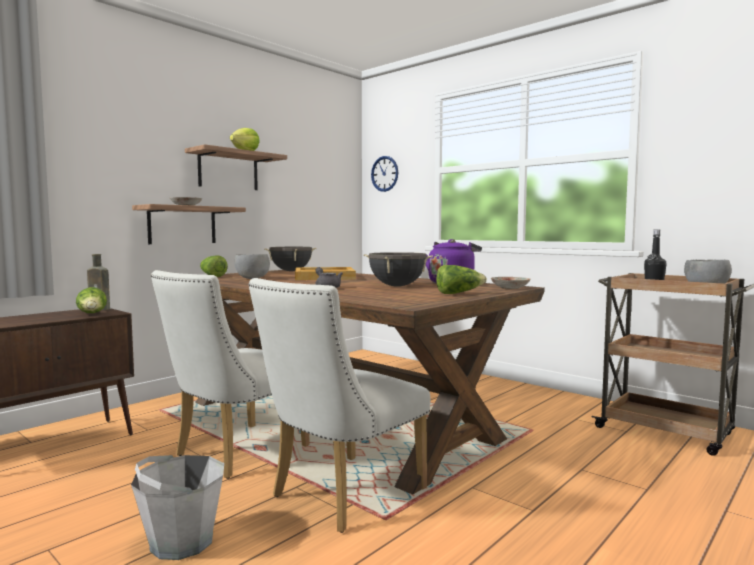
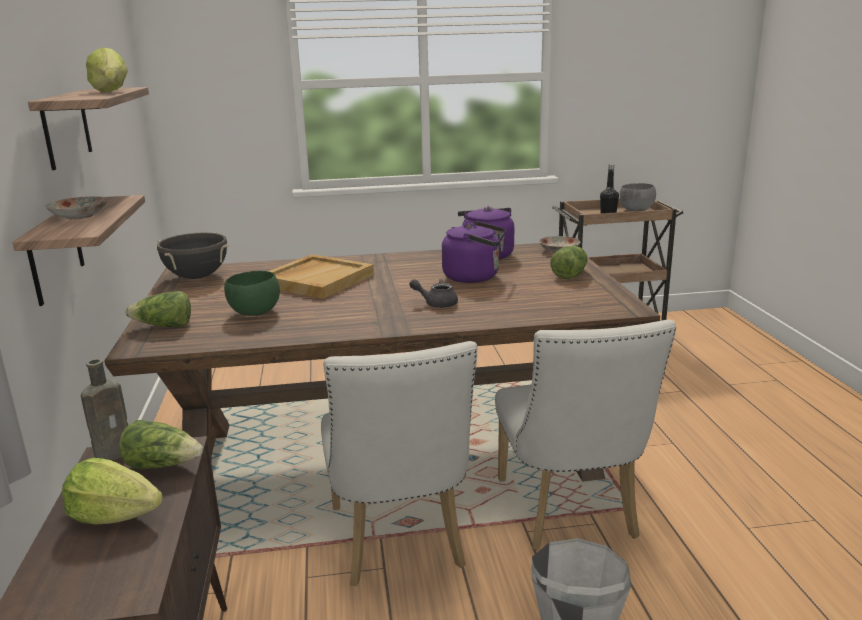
camera: 50 degrees left, 15 degrees up
(37, 318) = (114, 516): none -> lettuce
(251, 278) = (254, 313): grey bowl -> green bowl
(384, 173) = (194, 85): wall clock -> none
(397, 286) = (475, 277): black cooking pot -> purple kettle

